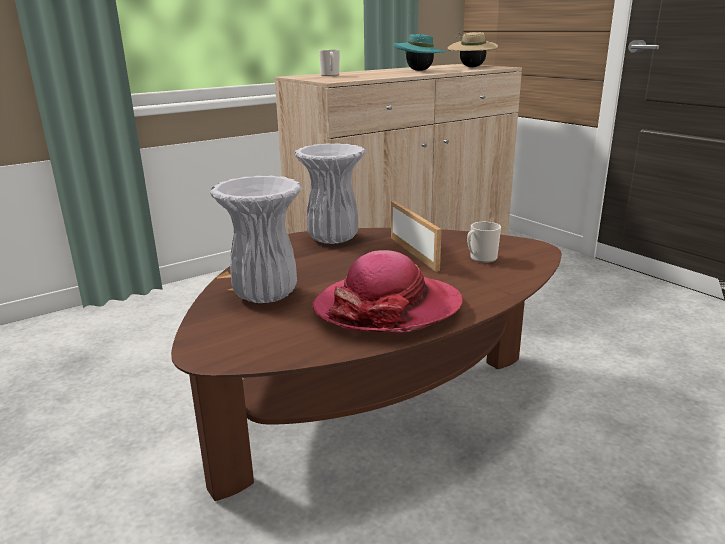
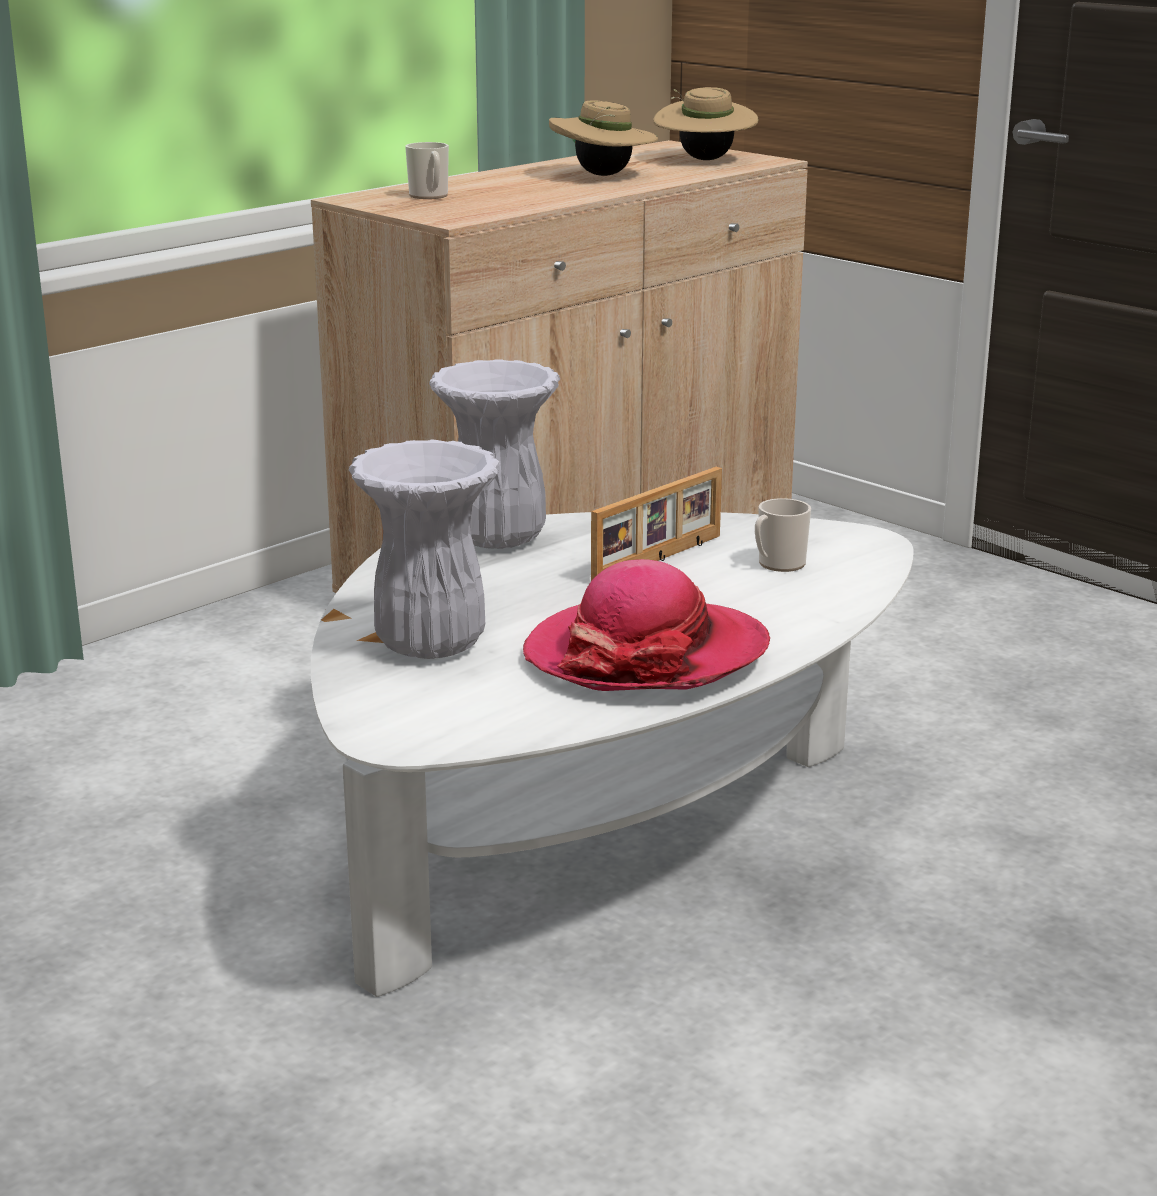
camera: 10 degrees left, 0 degrees up
(373, 404) = (598, 838): brown coffee table -> white coffee table
(415, 253) = (659, 559): picture frame -> picture frame turned 75 degrees clockwise
(419, 70) = (603, 175): turquoise hat -> beige hat

